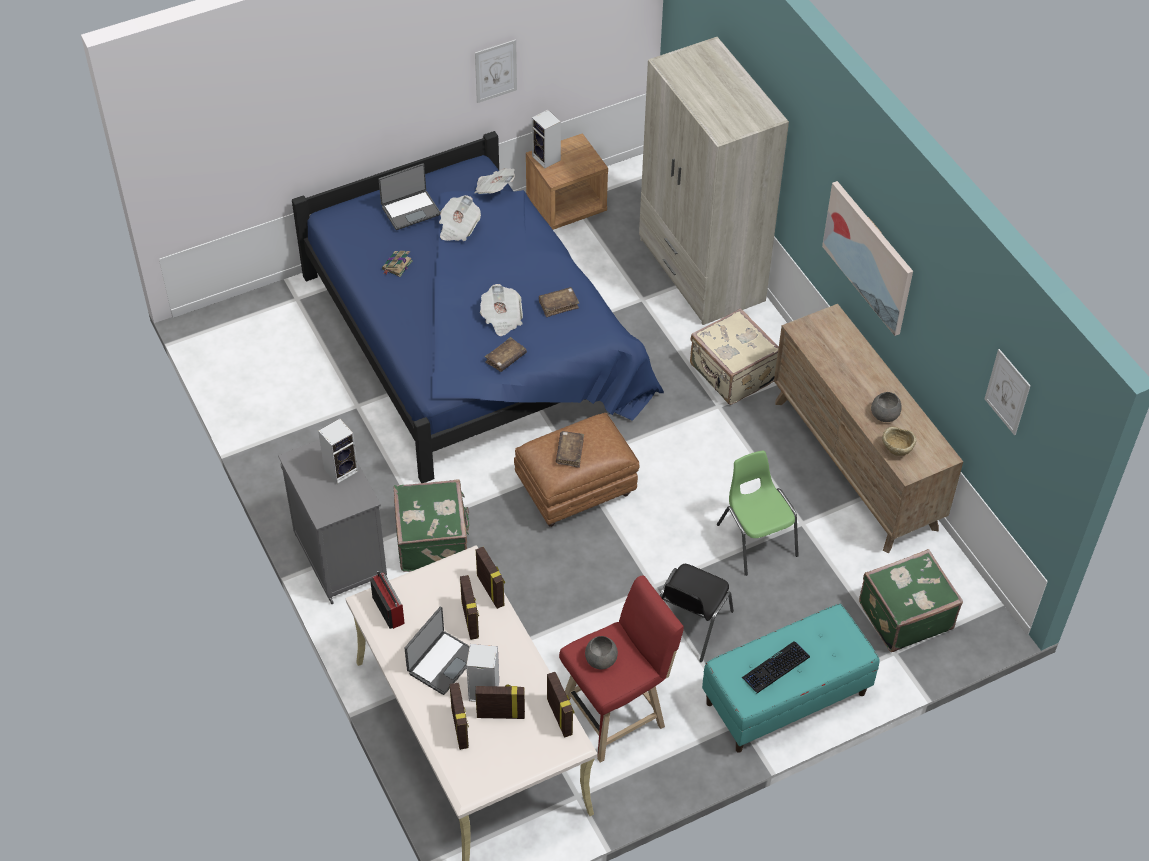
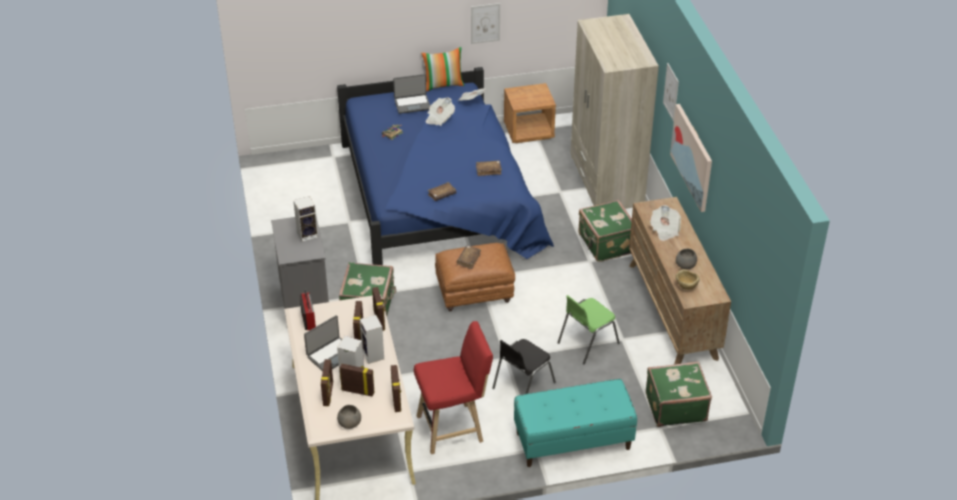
camera: 15 degrees right, 10 degrees down
(443, 167) = (443, 85): none -> pillow
(501, 318) = (448, 172): newspaper -> newspaper (664, 230)
(547, 159) = (517, 93): speaker -> speaker (374, 355)
(600, 659) = (438, 374): grey bowl -> grey bowl (349, 423)
(732, 374) = (605, 244): beige suitcase -> green suitcase
(756, 539) = (587, 343): green chair -> green chair turned 120 degrees counterclockwise
(775, 668) = (561, 408): keyboard -> none
(1007, 392) = (753, 240): picture -> picture (671, 92)

